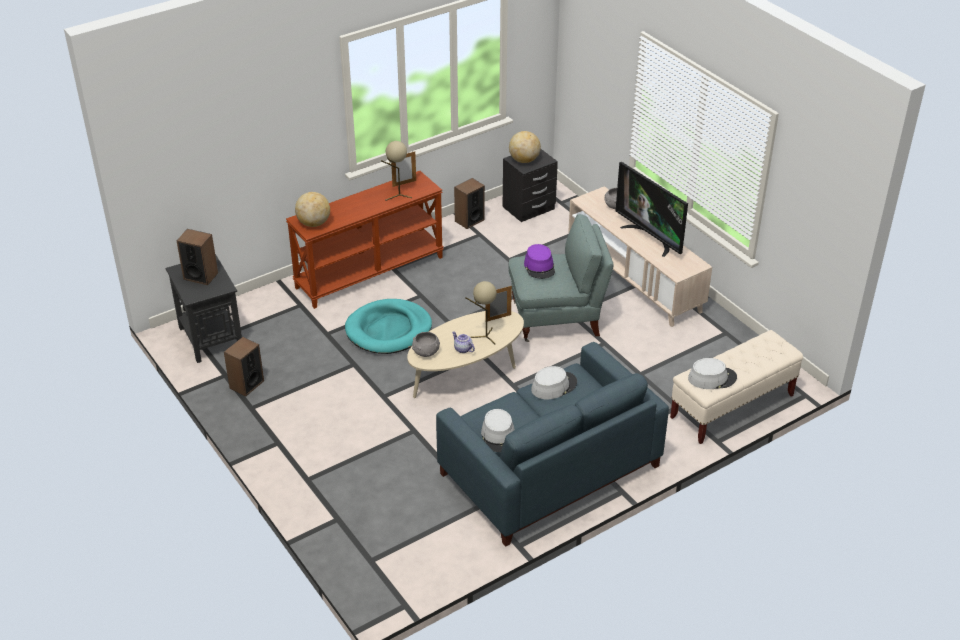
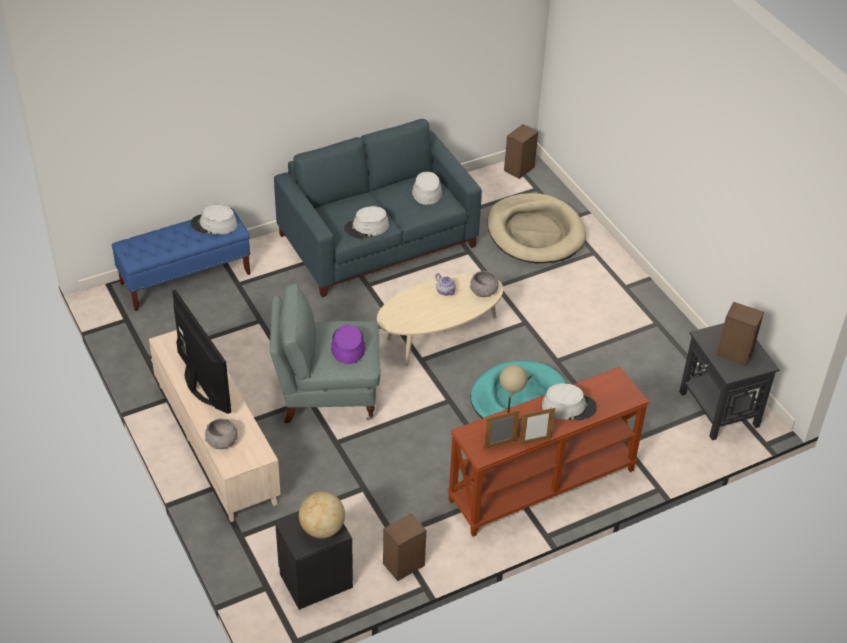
camera: 175 degrees left, 5 degrees up
(246, 384) = (667, 349): speaker -> speaker (519, 169)
(314, 223) = (613, 389): globe -> none
(351, 209) = (568, 406): none -> grey hat
(373, 498) = (535, 233): none -> beige dog bed
(483, 337) = (422, 302): beige table lamp -> none
(498, 318) = (403, 322): picture frame -> picture frame (535, 441)
(732, 407) = (186, 279): beige bench -> blue bench

